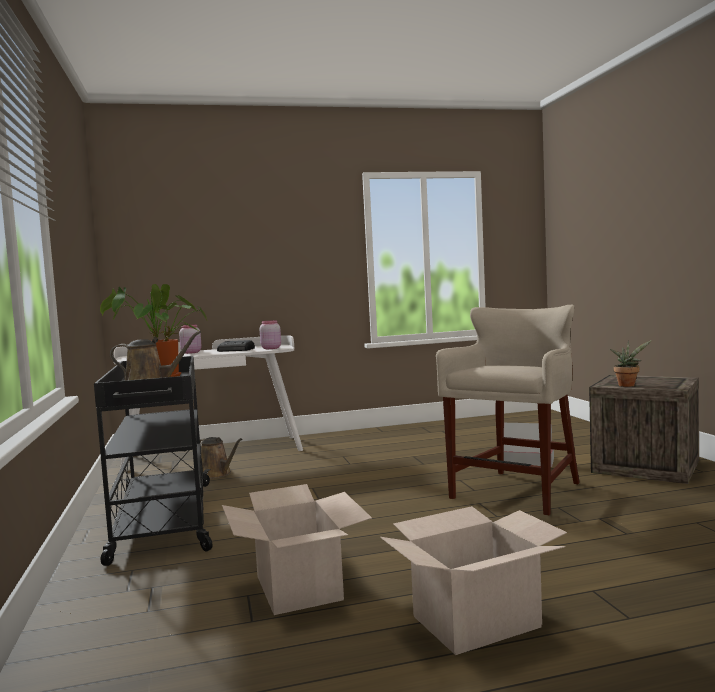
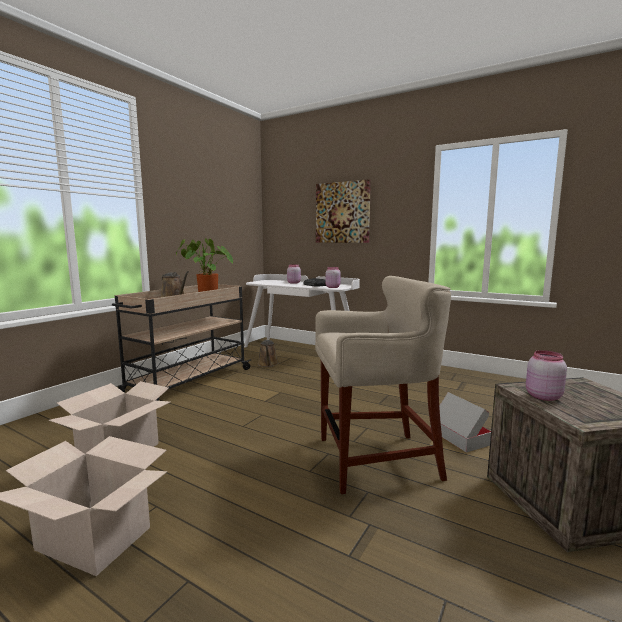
camera: 45 degrees right, 5 degrees up
(164, 520) = (188, 382): black cart -> beige cart
(248, 248) = (342, 212): none -> picture
(627, 385) = (542, 396): potted plant -> pink jar

